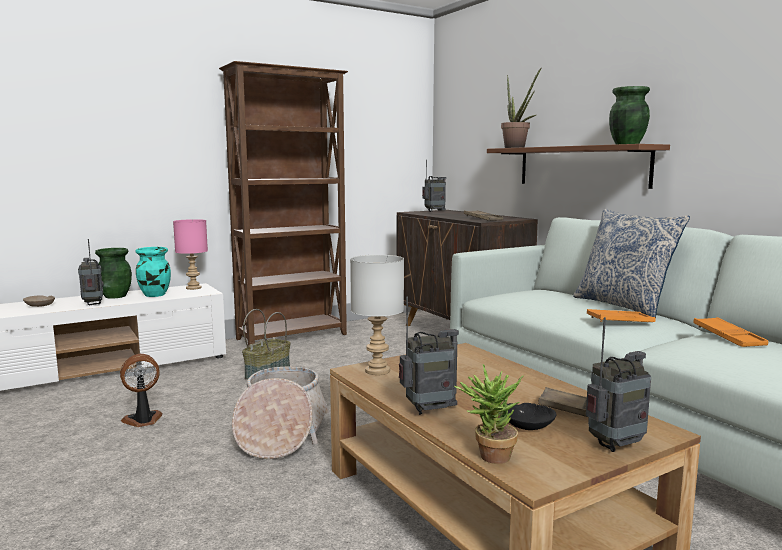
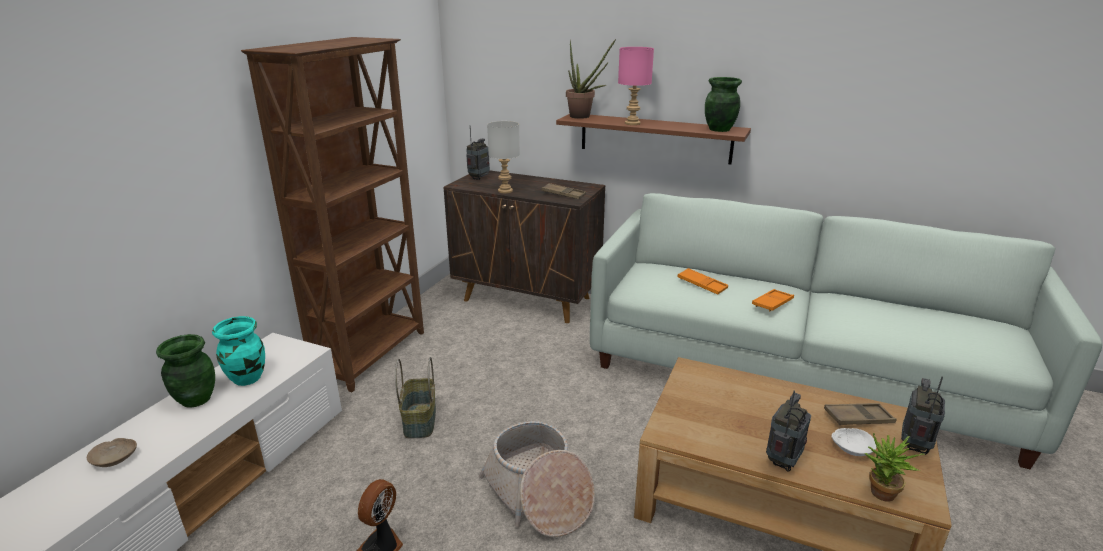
camera: 35 degrees left, 15 degrees up
(93, 304) = (193, 426): radio -> none
(193, 288) = (275, 348): pink table lamp -> pink table lamp (632, 123)
(376, 370) = (677, 426): grey table lamp -> grey table lamp (504, 191)
(527, 425) = (851, 448): black bowl -> white bowl
(623, 306) = (742, 278): pillow -> none
(728, 337) = (852, 305): orange tray -> orange tray (702, 284)

